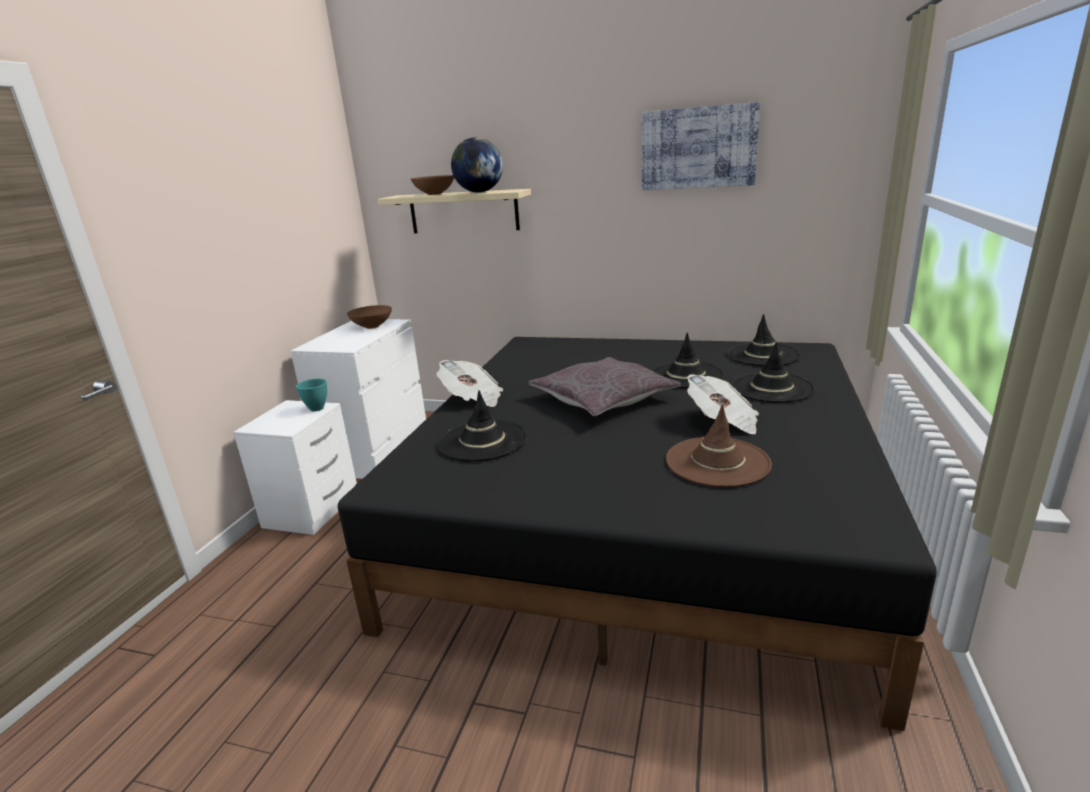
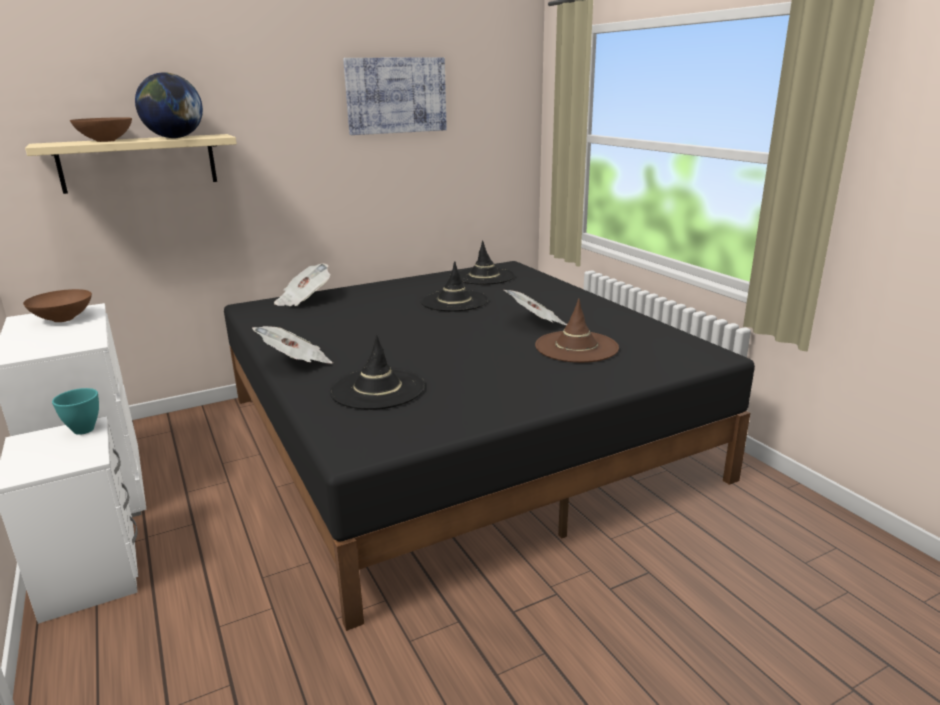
camera: 45 degrees left, 0 degrees up
(568, 344) = (303, 300): none -> newspaper
(603, 399) = (421, 332): grey pillow -> none
(771, 387) = (528, 295): black hat -> none

